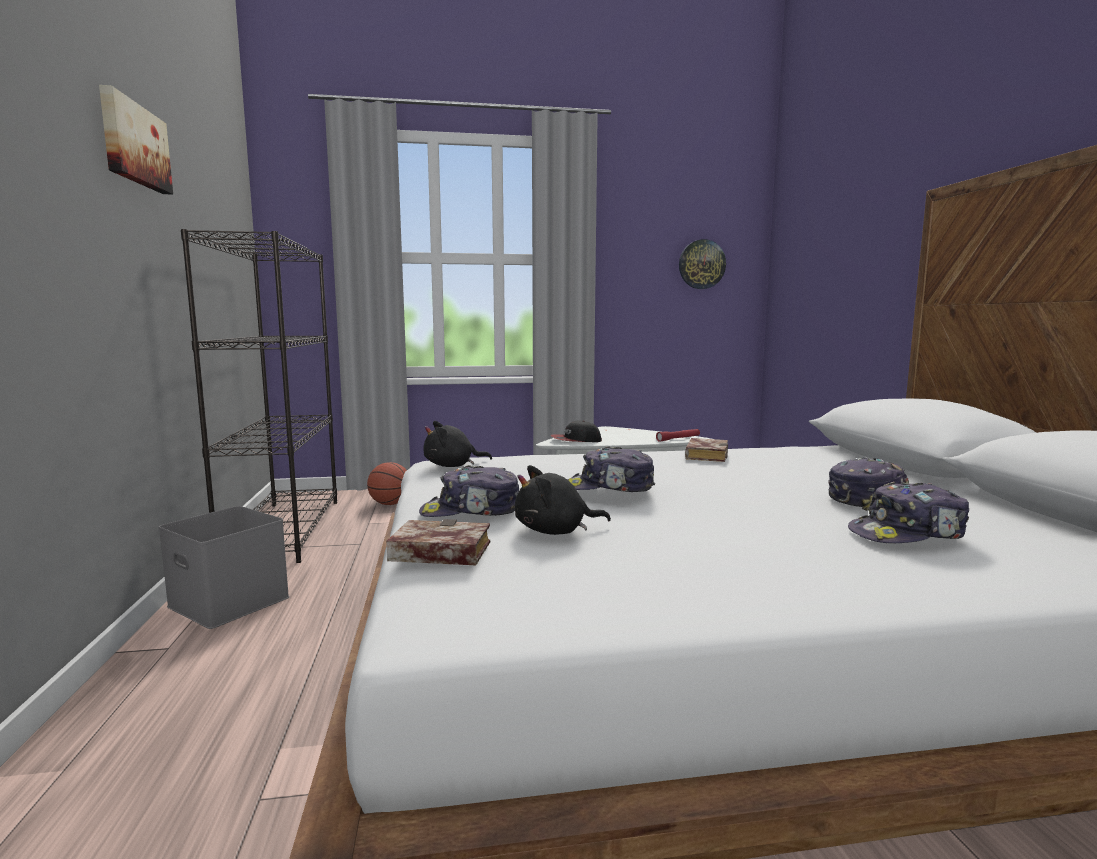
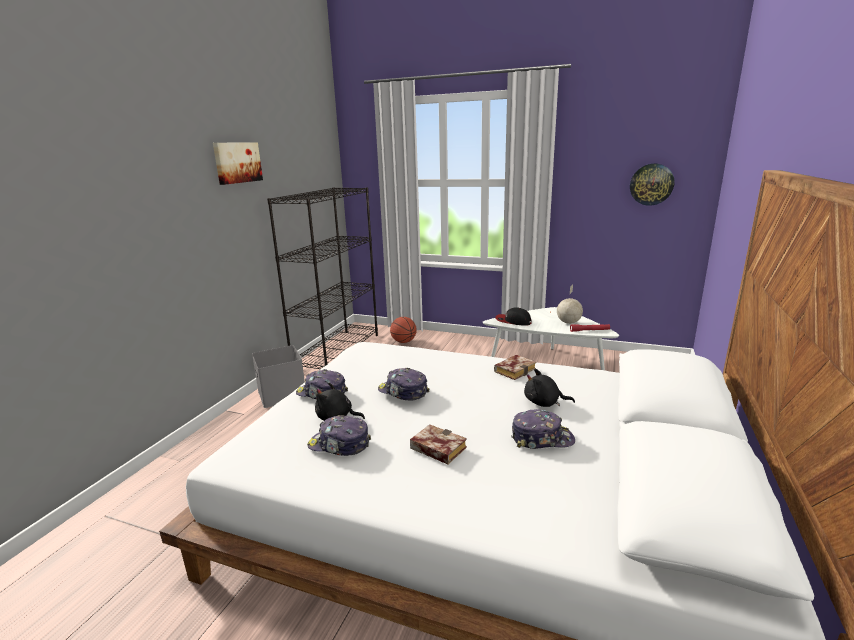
camera: 30 degrees right, 10 degrees up
(436, 553) = (270, 420): book -> book (435, 448)
(452, 466) = (363, 352): black plush toy -> black plush toy (544, 403)
(643, 435) = (569, 322): none -> globe
(908, 534) = (500, 474): cap -> cap (339, 445)

